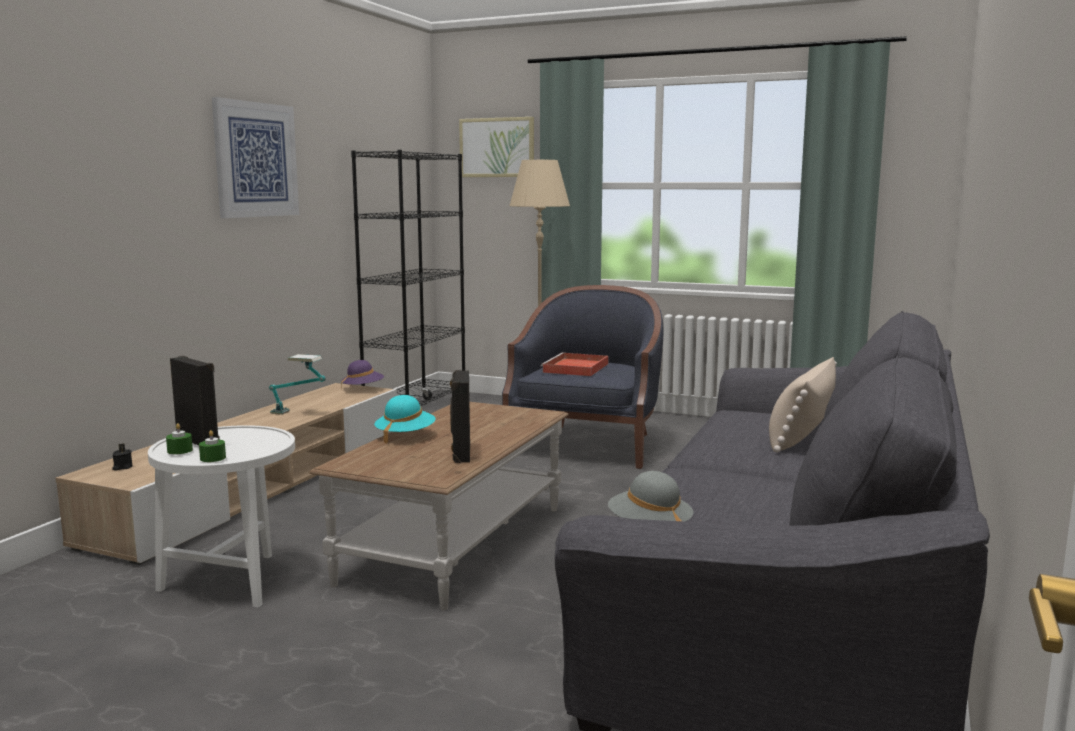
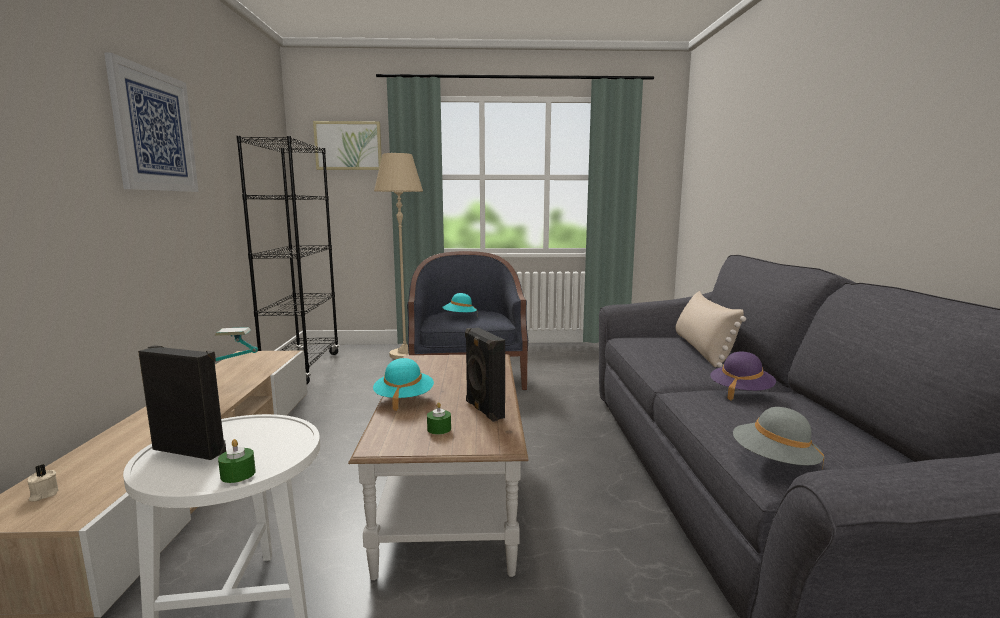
camera: 25 degrees left, 0 degrees up
(122, 467) = (43, 495): black candle -> beige candle
(180, 450) = (177, 471): green candle -> green candle (439, 429)
(363, 389) = (271, 354): purple hat -> purple hat (740, 392)
(576, 368) = (459, 317): red tray -> turquoise hat

